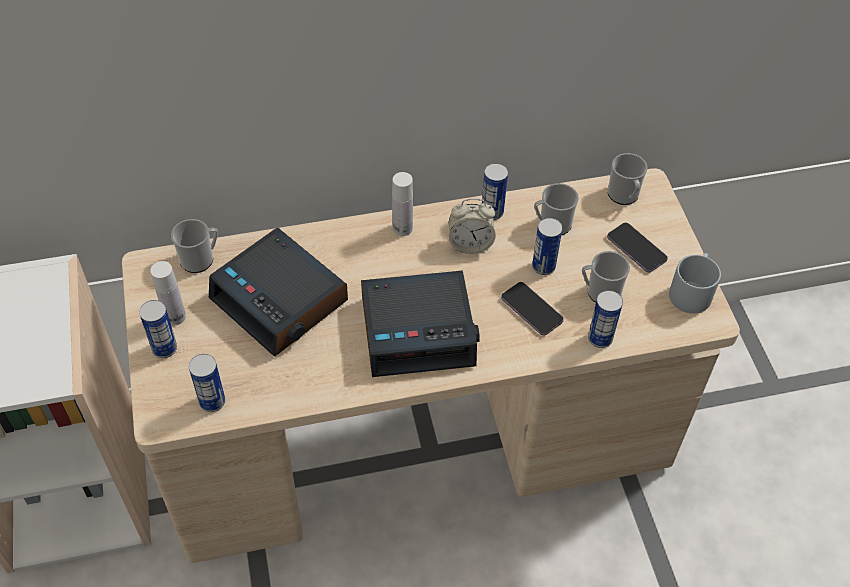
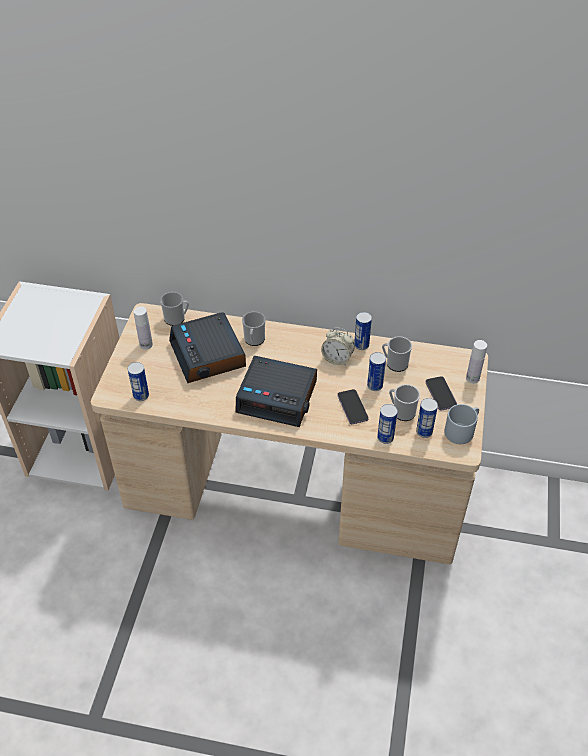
camera: 25 degrees right, 5 degrees down
(164, 348) = (131, 359): can -> can (424, 432)
(402, 228) = (301, 337): white bottle -> white bottle (472, 378)
(624, 196) = (452, 361): mug -> mug (254, 340)

